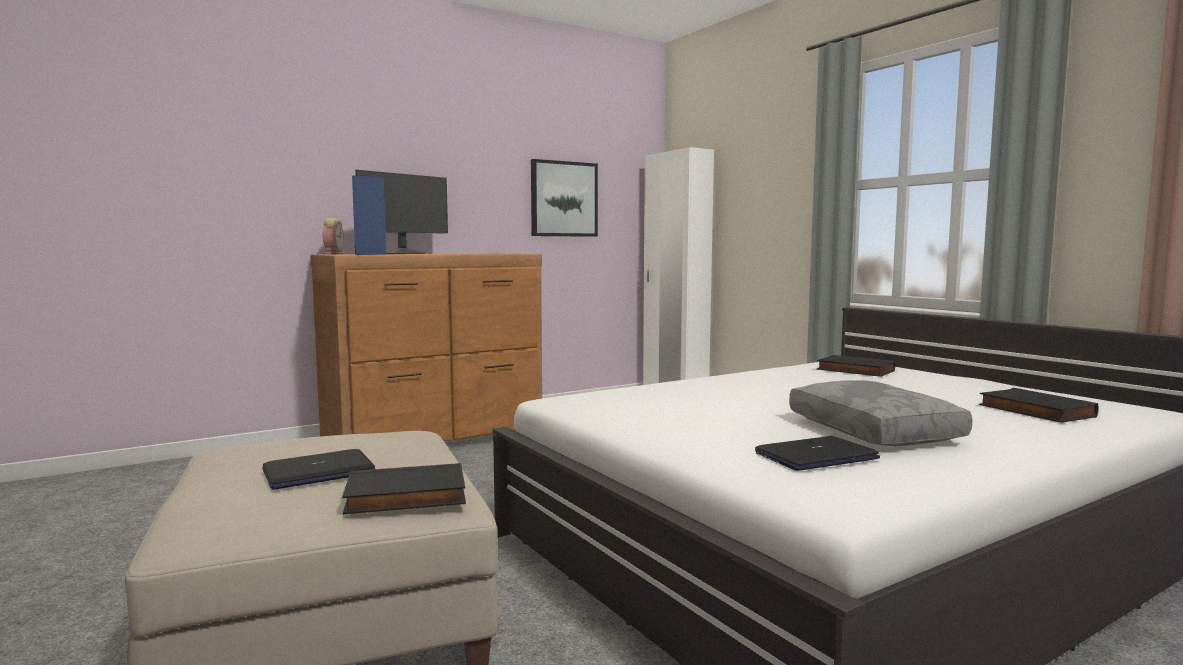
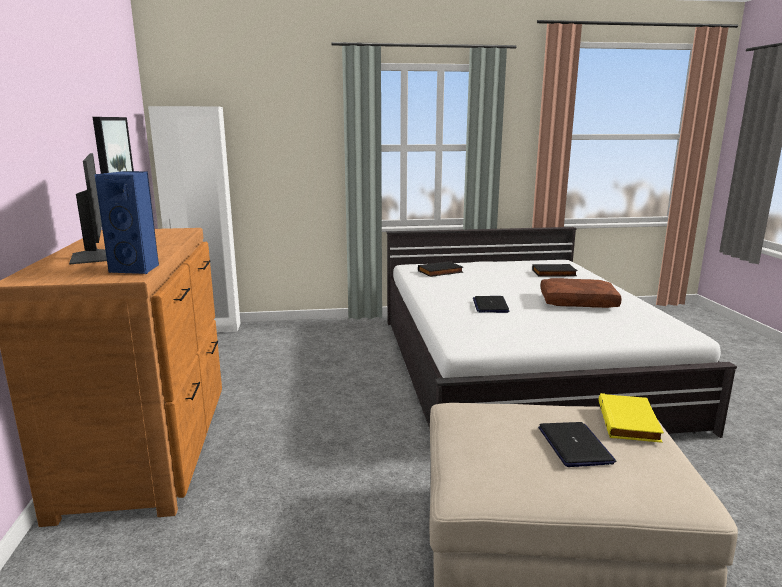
camera: 65 degrees left, 10 degrees up
(333, 254) = (45, 279): alarm clock -> none
(405, 497) = (630, 422): black book -> yellow book
(816, 456) = (620, 320): laptop -> laptop (490, 305)
(876, 431) = (578, 302): grey pillow -> brown pillow

